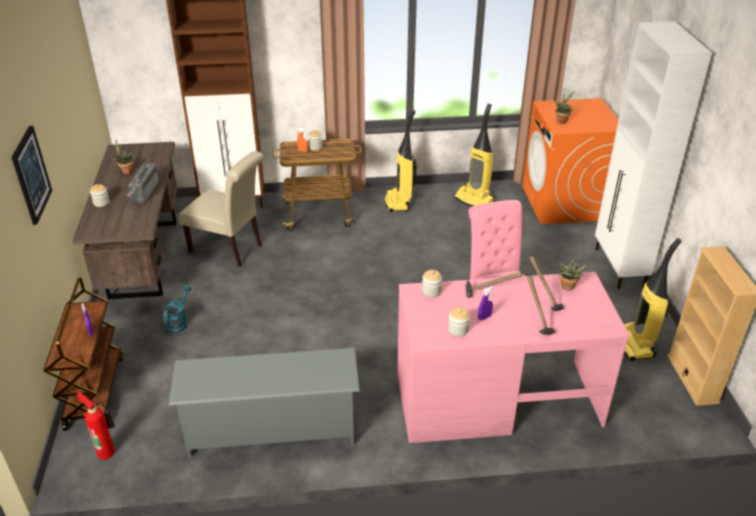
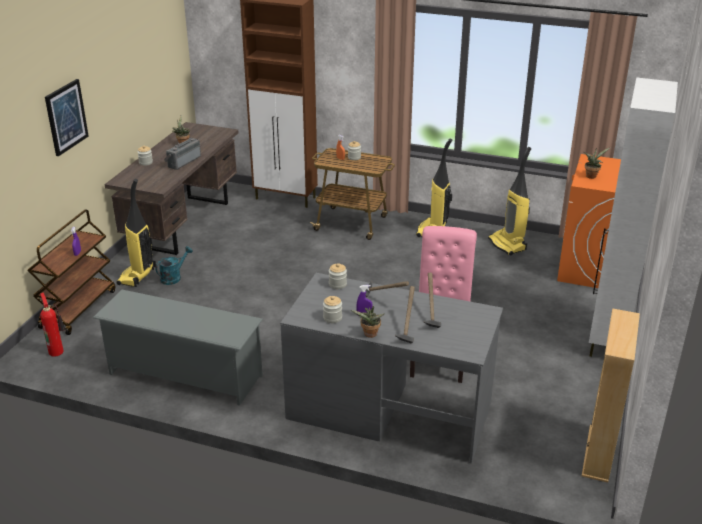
camera: 25 degrees right, 5 degrees down
(230, 249) = (255, 234): beige chair -> none
(496, 399) = (389, 410): pink desk -> grey desk
(567, 288) = (462, 313): potted plant -> potted plant (369, 335)
(634, 344) = (563, 407): vacuum cleaner -> vacuum cleaner (137, 276)

